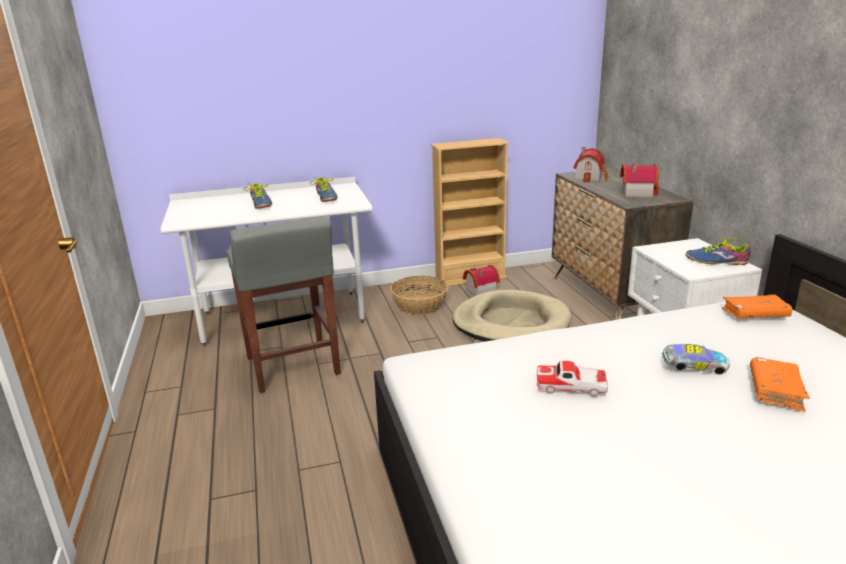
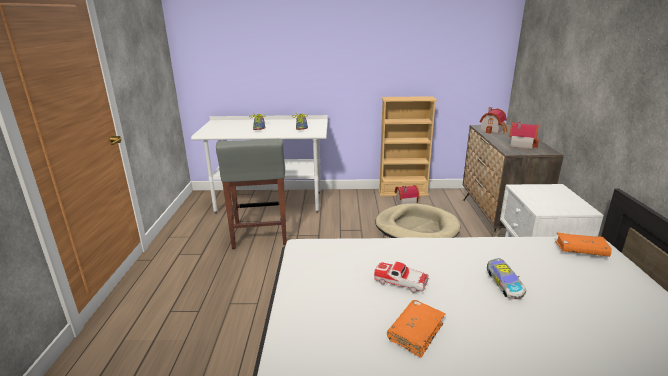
camera: 15 degrees right, 0 degrees up
(419, 306) = (359, 207): basket -> none
(693, 368) = (503, 285): toy car -> toy car turned 60 degrees clockwise
(716, 261) = (567, 204): shoe -> none
(775, 391) = (563, 316): orange book -> orange book (415, 332)

